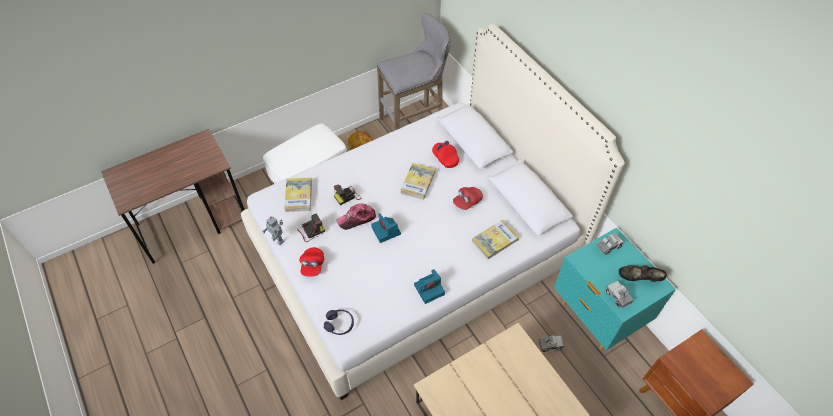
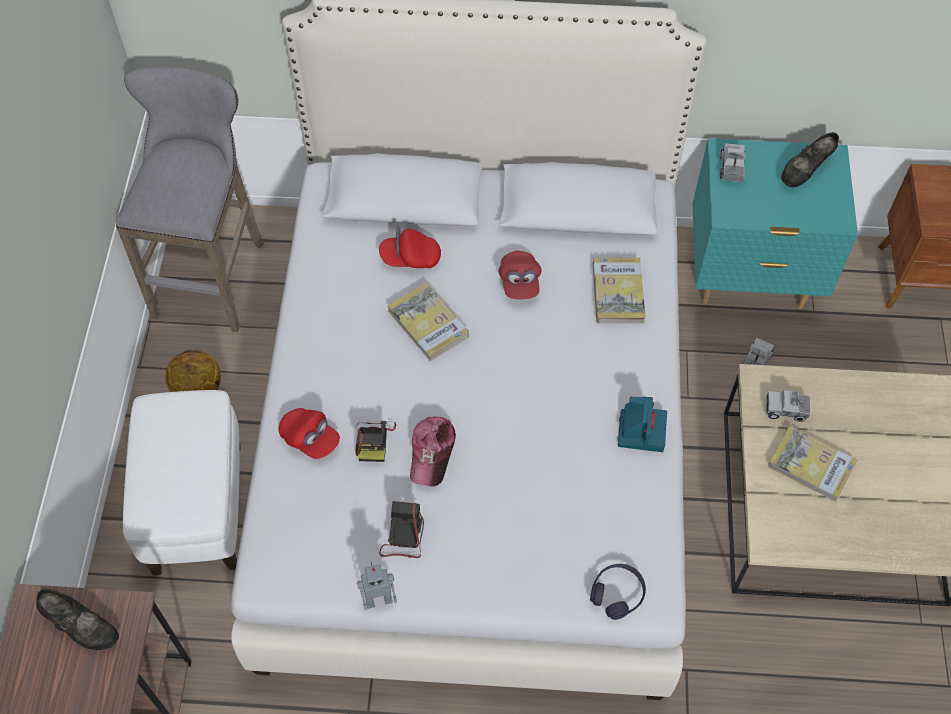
camera: 55 degrees left, 5 degrees up
(203, 155) = (82, 627): none -> black shoe
(298, 196) = (310, 515): book -> book (811, 465)
(312, 265) = (475, 572): red cap -> red cap (310, 439)
(386, 231) = (490, 424): camera -> none
(618, 297) = (817, 213): toy truck -> toy truck (786, 409)

